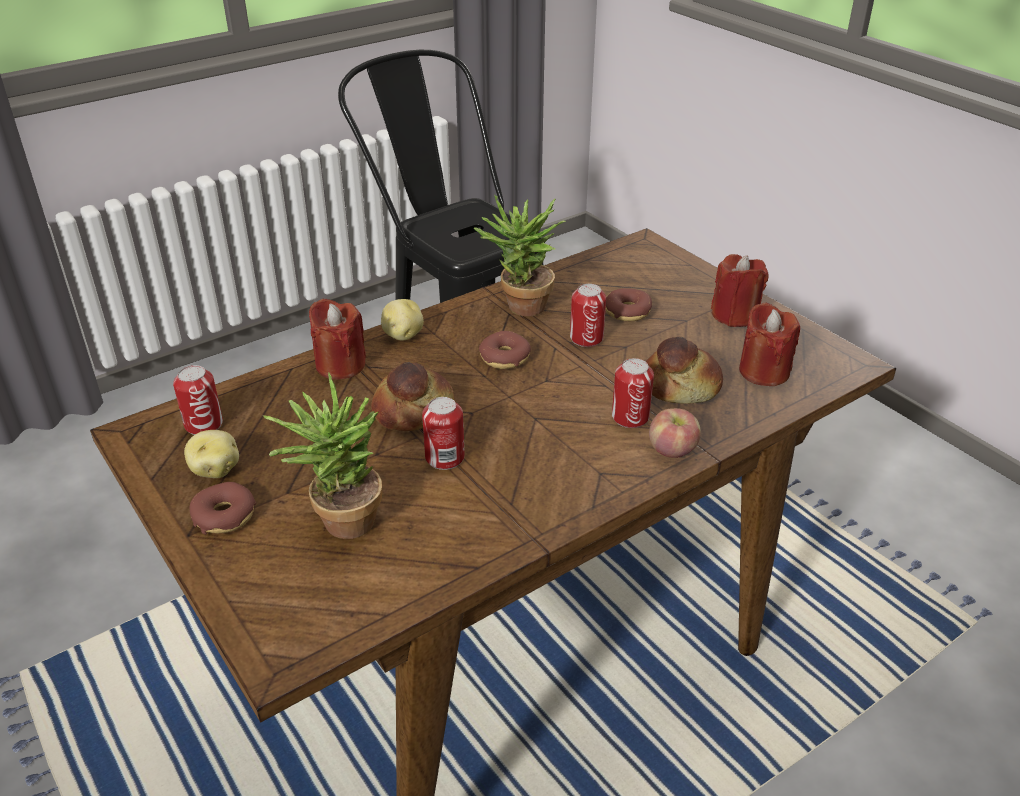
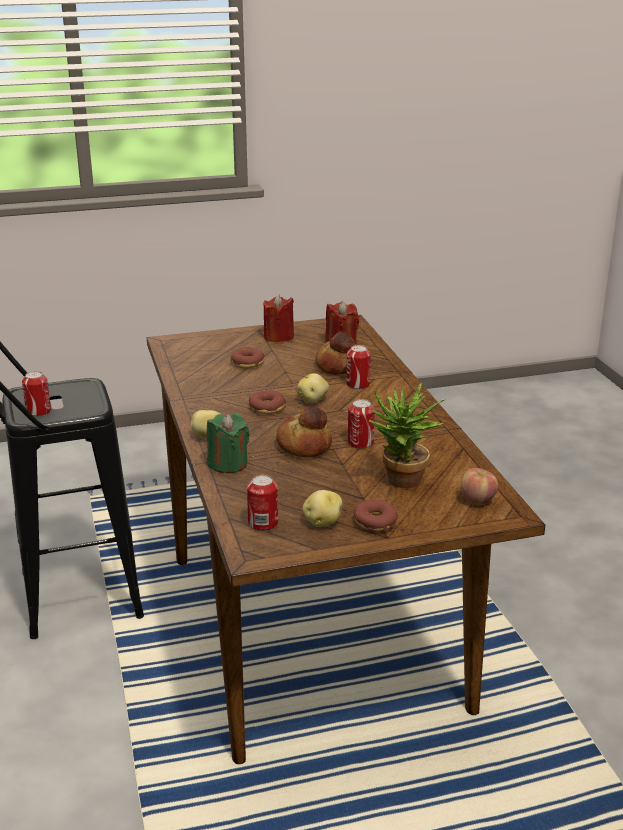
camera: 70 degrees left, 10 degrees down
(340, 365) = (228, 464): red candle -> green candle
(520, 309) = (212, 393): potted plant -> none
(552, 388) = (313, 400): none -> potato
(586, 338) = (266, 380): can -> can (38, 411)
(672, 450) = (395, 380): apple -> apple (477, 500)

